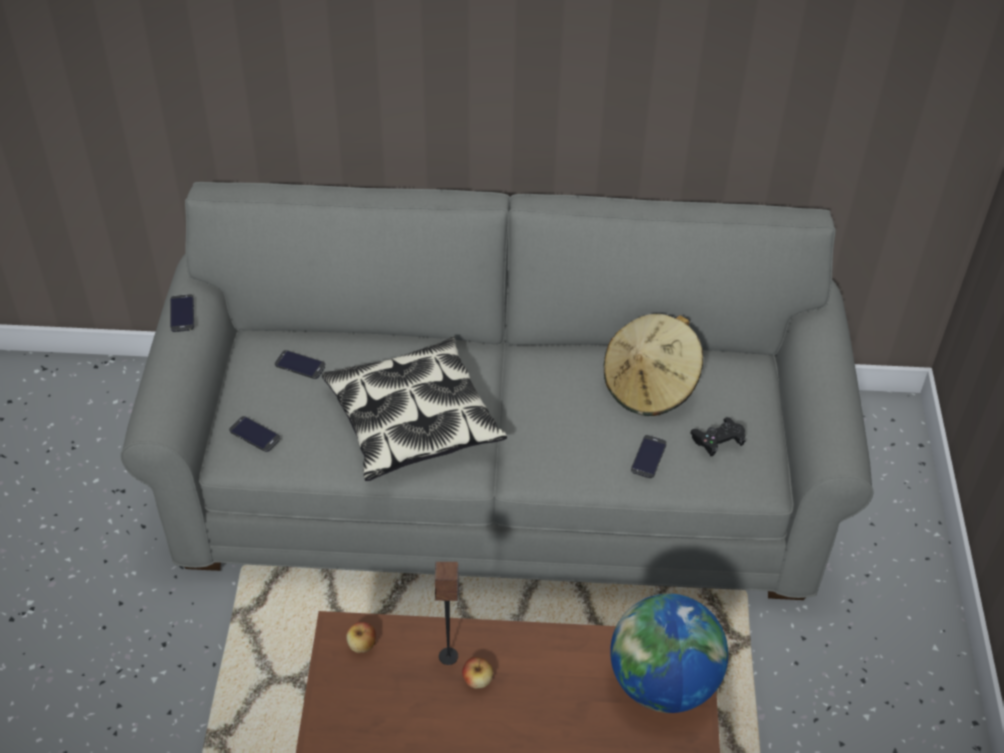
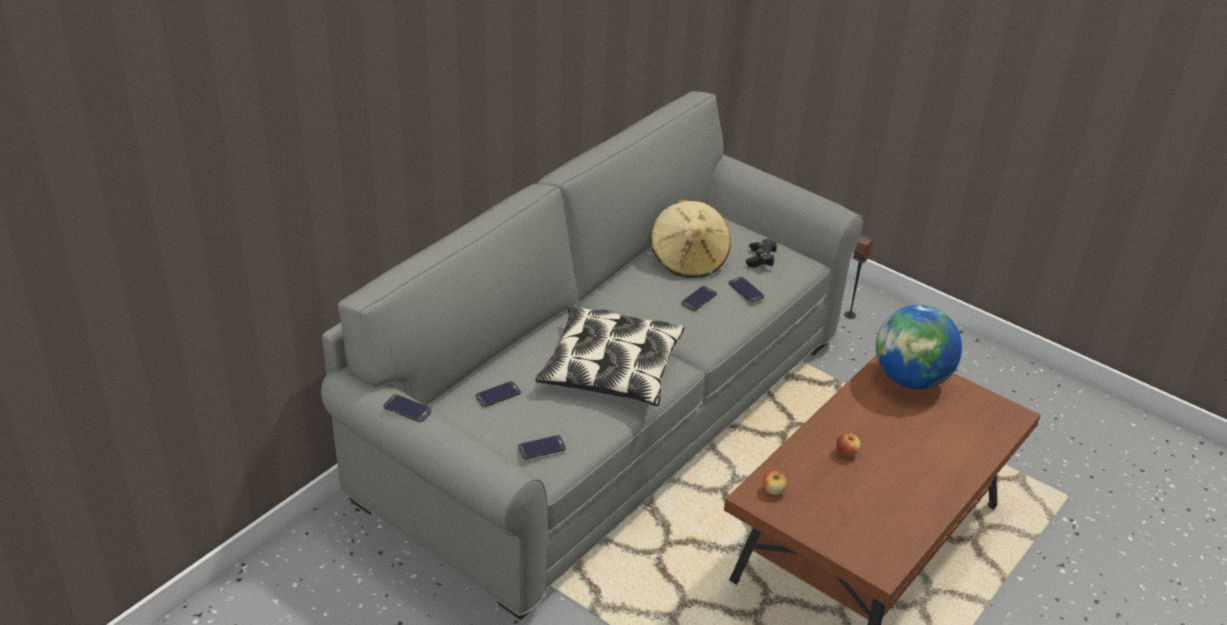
camera: 55 degrees left, 10 degrees down
(449, 656) = (817, 456): speaker -> speaker (850, 315)
(591, 427) = (699, 298): none -> phone

